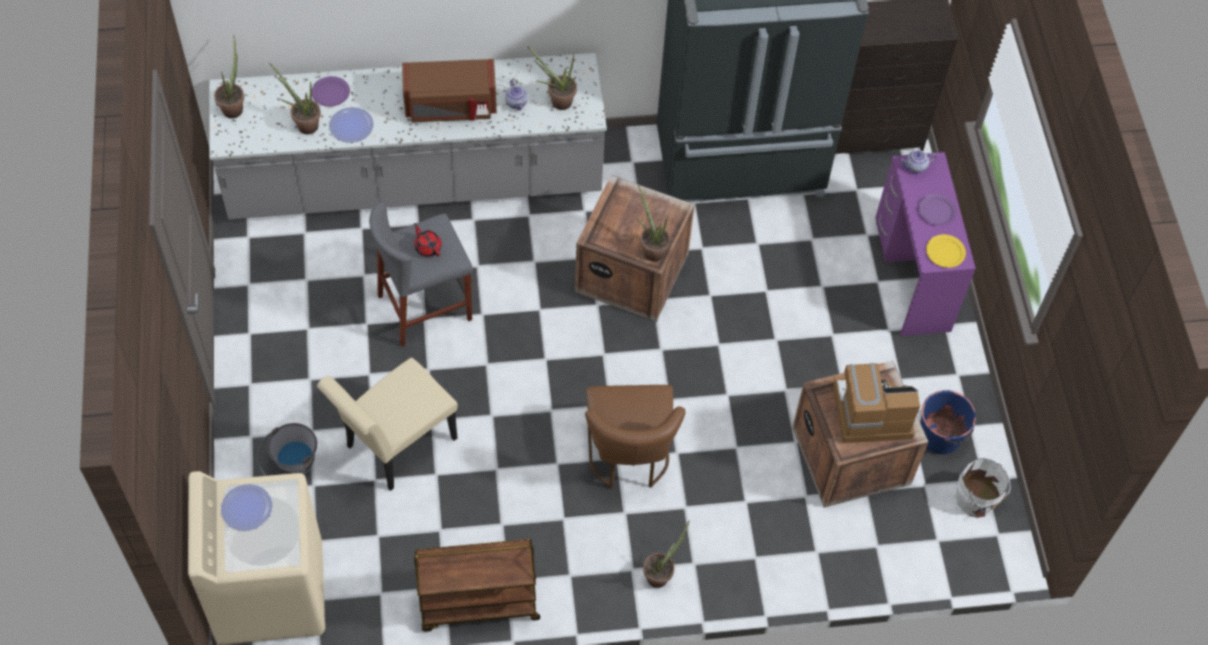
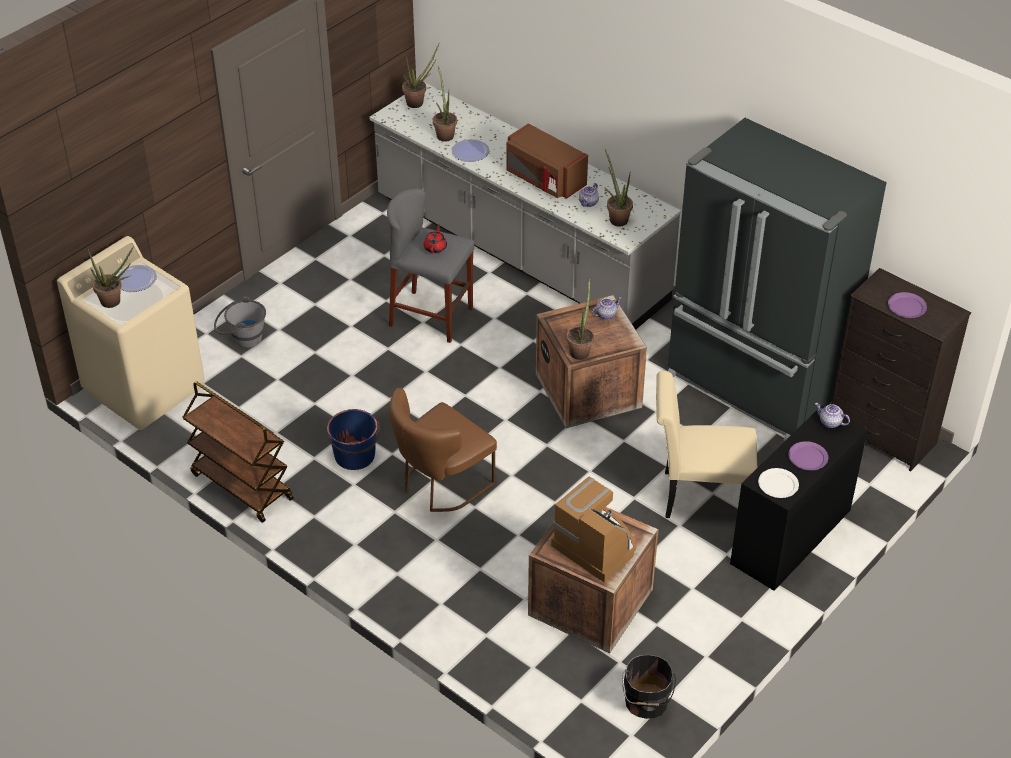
camera: 50 degrees right, 15 degrees down
(331, 92) = (483, 129): purple plate -> purple plate (907, 307)
(395, 447) = (312, 372): beige chair -> beige chair (698, 496)
(628, 199) = (605, 314): none -> teapot
(661, 574) = (368, 562): potted plant -> potted plant (115, 301)
(912, 276) = (791, 537): purple desk -> black desk
(940, 435) = (674, 643): blue bucket -> blue bucket (355, 456)
(945, 252) = (778, 484): yellow plate -> white plate
(977, 500) = (646, 702): white bucket -> black bucket

